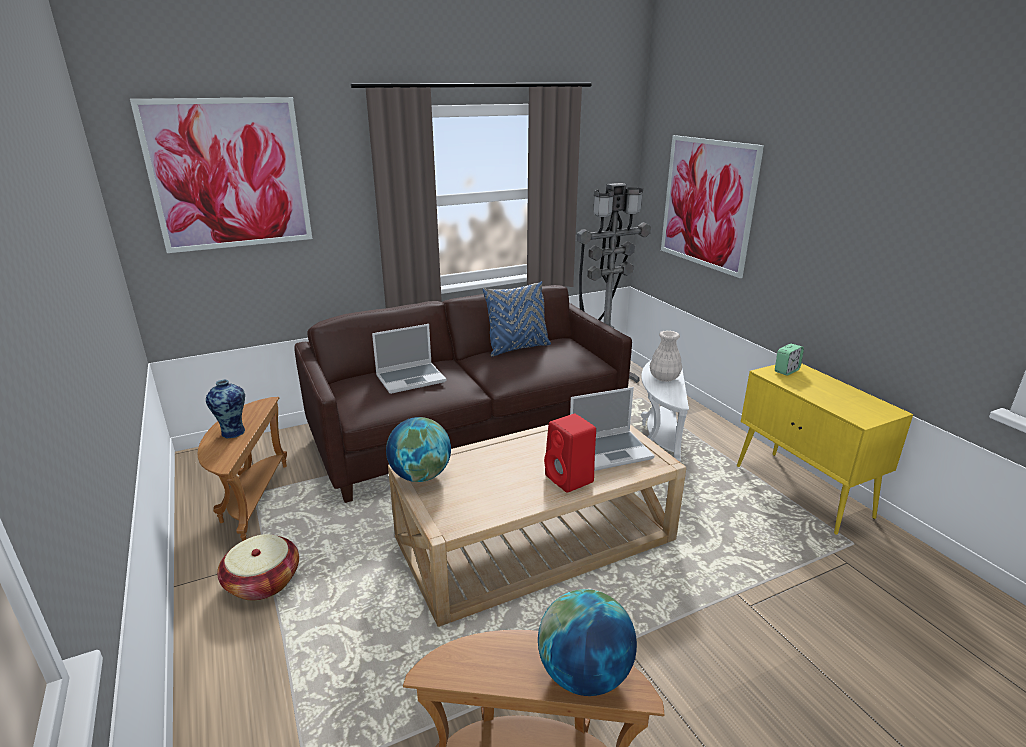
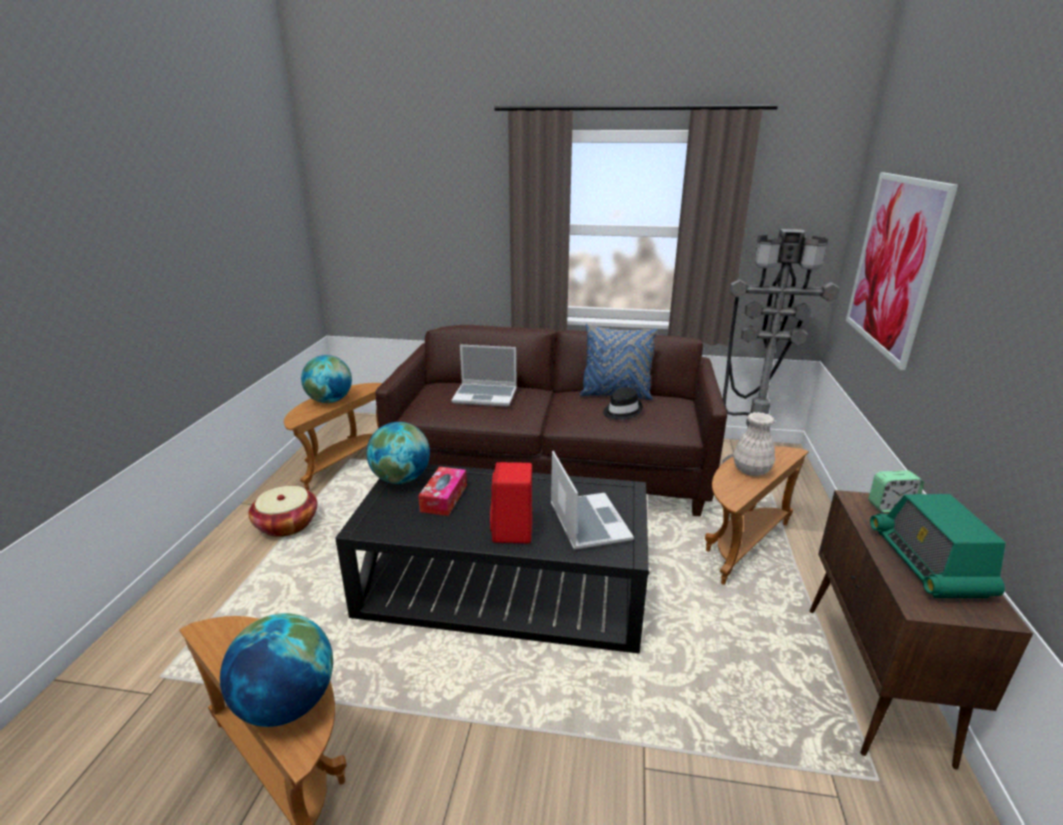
camera: 35 degrees right, 0 degrees up
(229, 175) = (393, 187): picture -> none
(233, 432) = (330, 401): vase -> globe
(480, 477) = (444, 498): none -> tissue box
(534, 538) = (504, 584): beige coffee table -> black coffee table
(540, 359) = (621, 411): none -> black hat
(610, 451) = (587, 522): laptop -> laptop turned 120 degrees counterclockwise
(659, 440) = (741, 545): white side table -> brown side table
(803, 491) = (874, 681): yellow cabinet -> brown cabinet
(838, 396) = (928, 563): none -> radio

